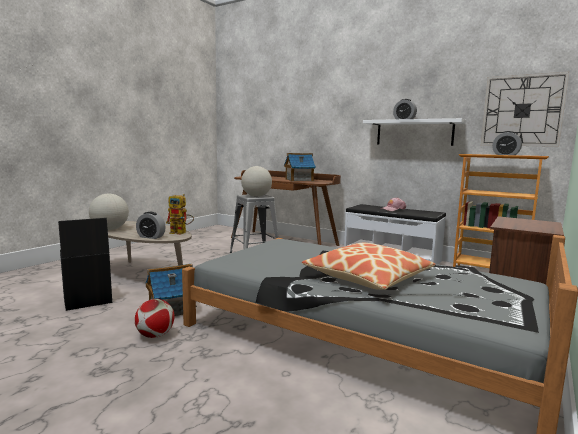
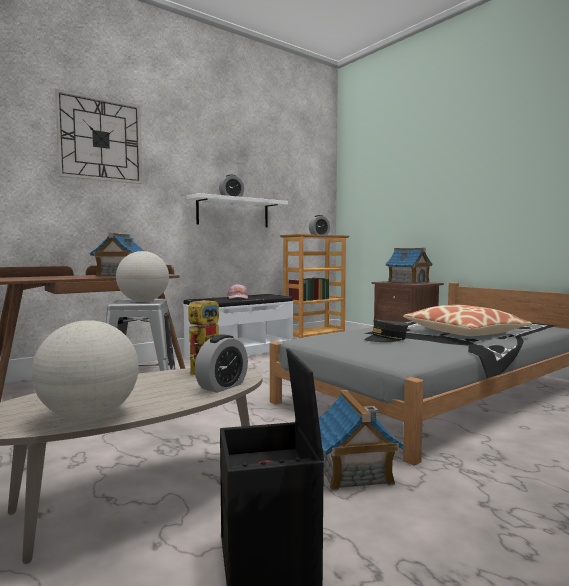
camera: 70 degrees left, 5 degrees down
(155, 335) = (449, 486): football -> none
(299, 256) = (386, 339): none -> grey cap
(522, 110) = (309, 199): wall clock -> wall clock (100, 139)
(525, 224) = (408, 282): none -> toy house

